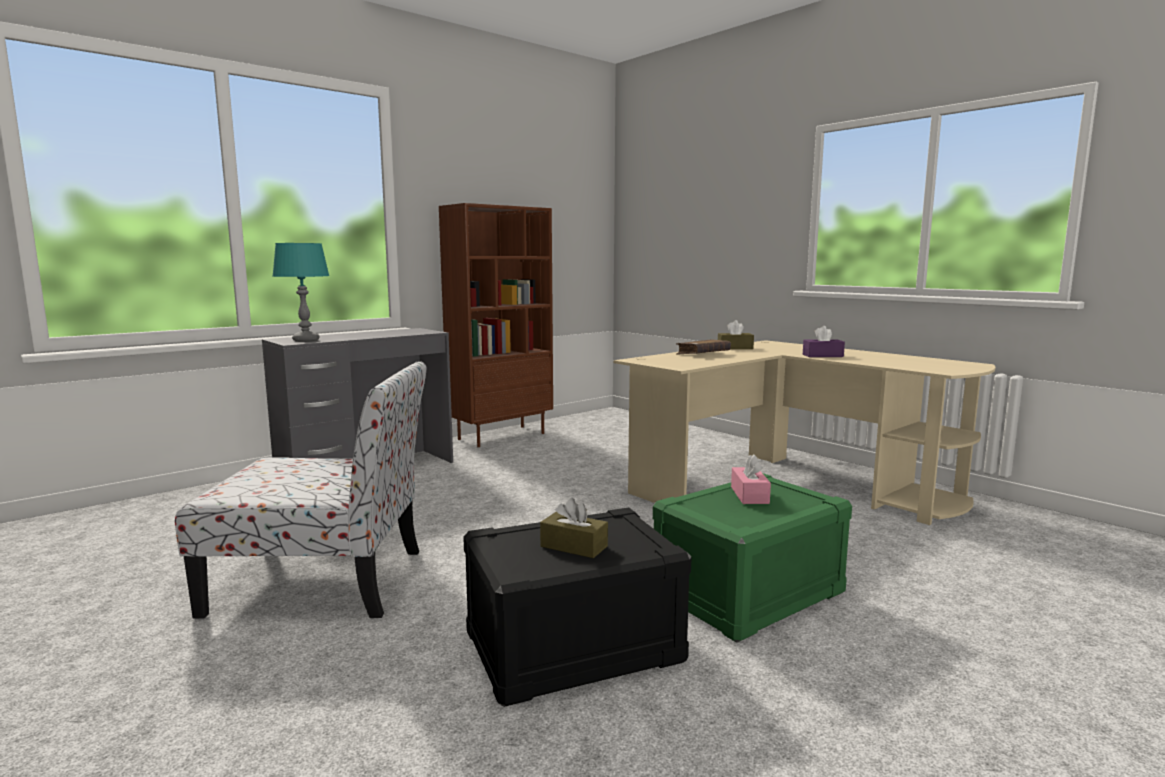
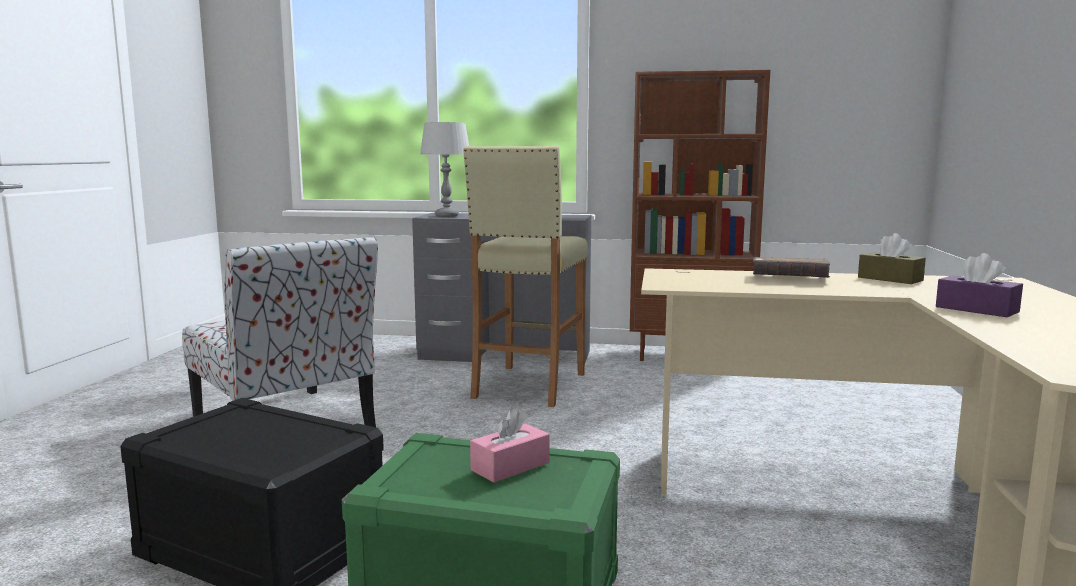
camera: 50 degrees right, 0 degrees up
(306, 340) = (447, 216): turquoise table lamp -> grey table lamp
(449, 485) = (528, 386): none -> beige stool
(574, 546) = (246, 438): brown tissue box -> none

